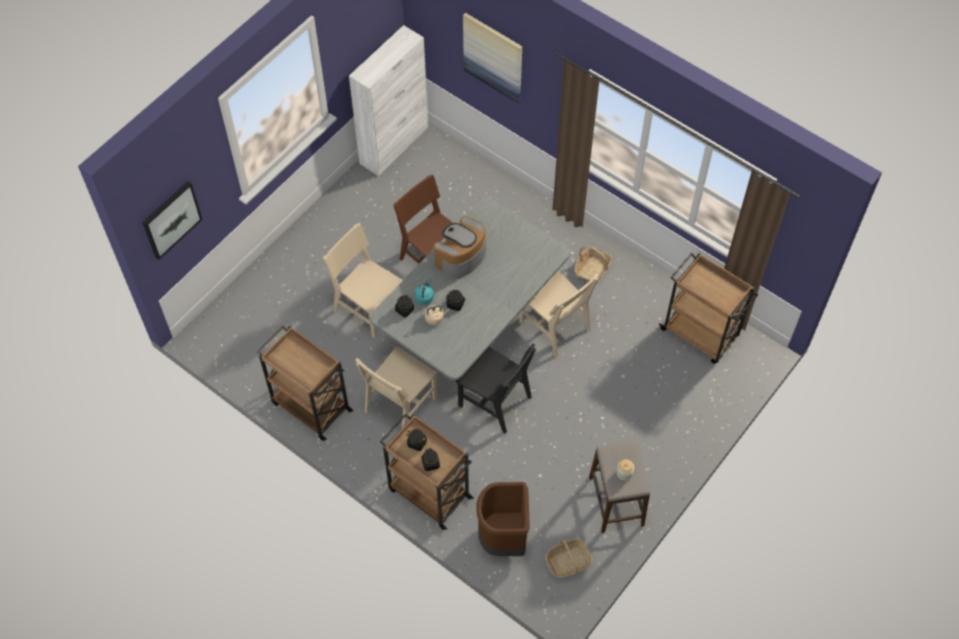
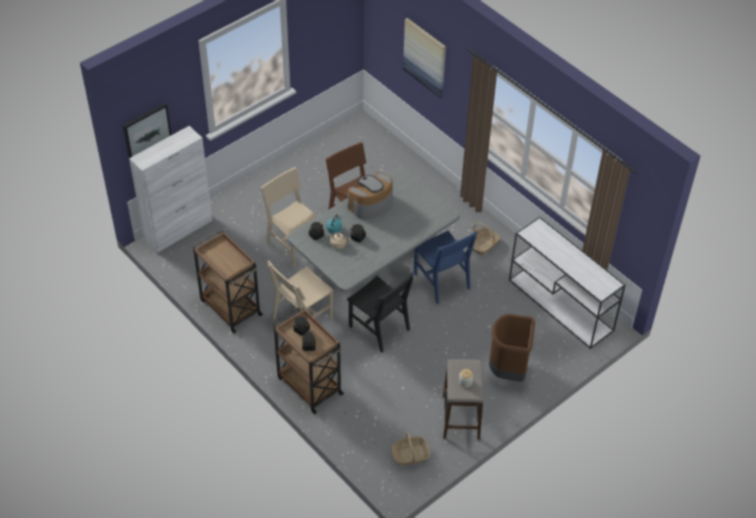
camera: 10 degrees right, 10 degrees down
(394, 145) = (344, 132): white cabinet -> white cabinet (179, 230)
(503, 538) = (361, 429): brown trash can -> brown trash can (508, 371)
(554, 326) = (441, 281): beige chair -> blue chair
(701, 334) = (561, 306): brown cart -> white console table

